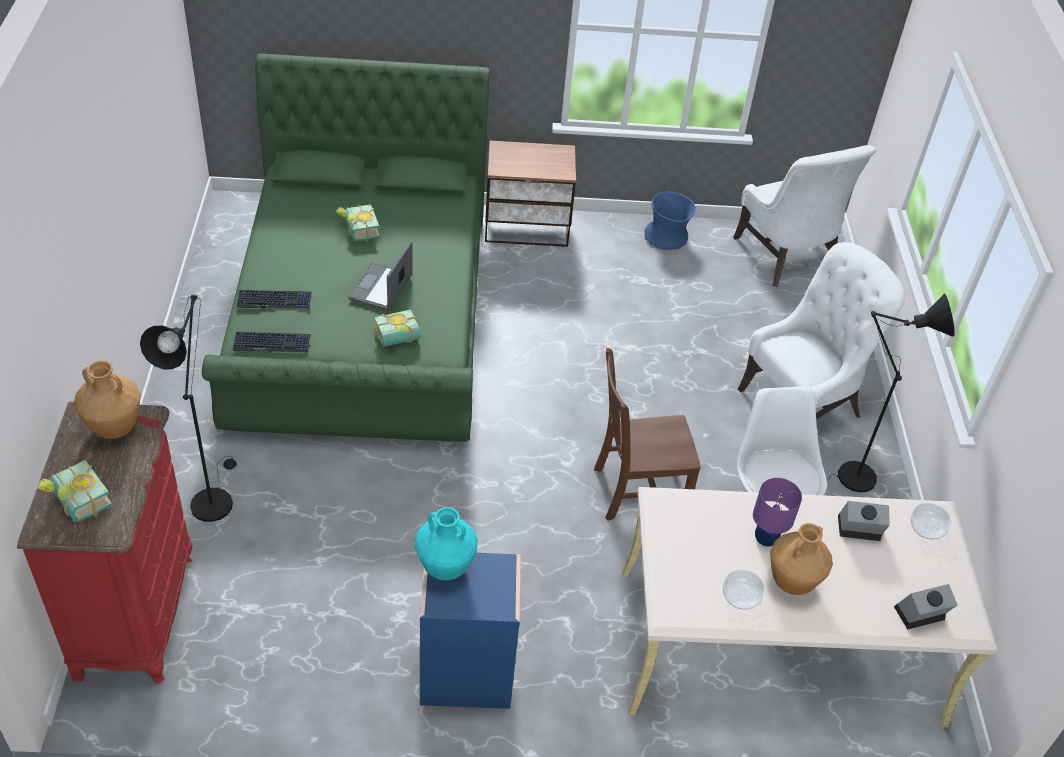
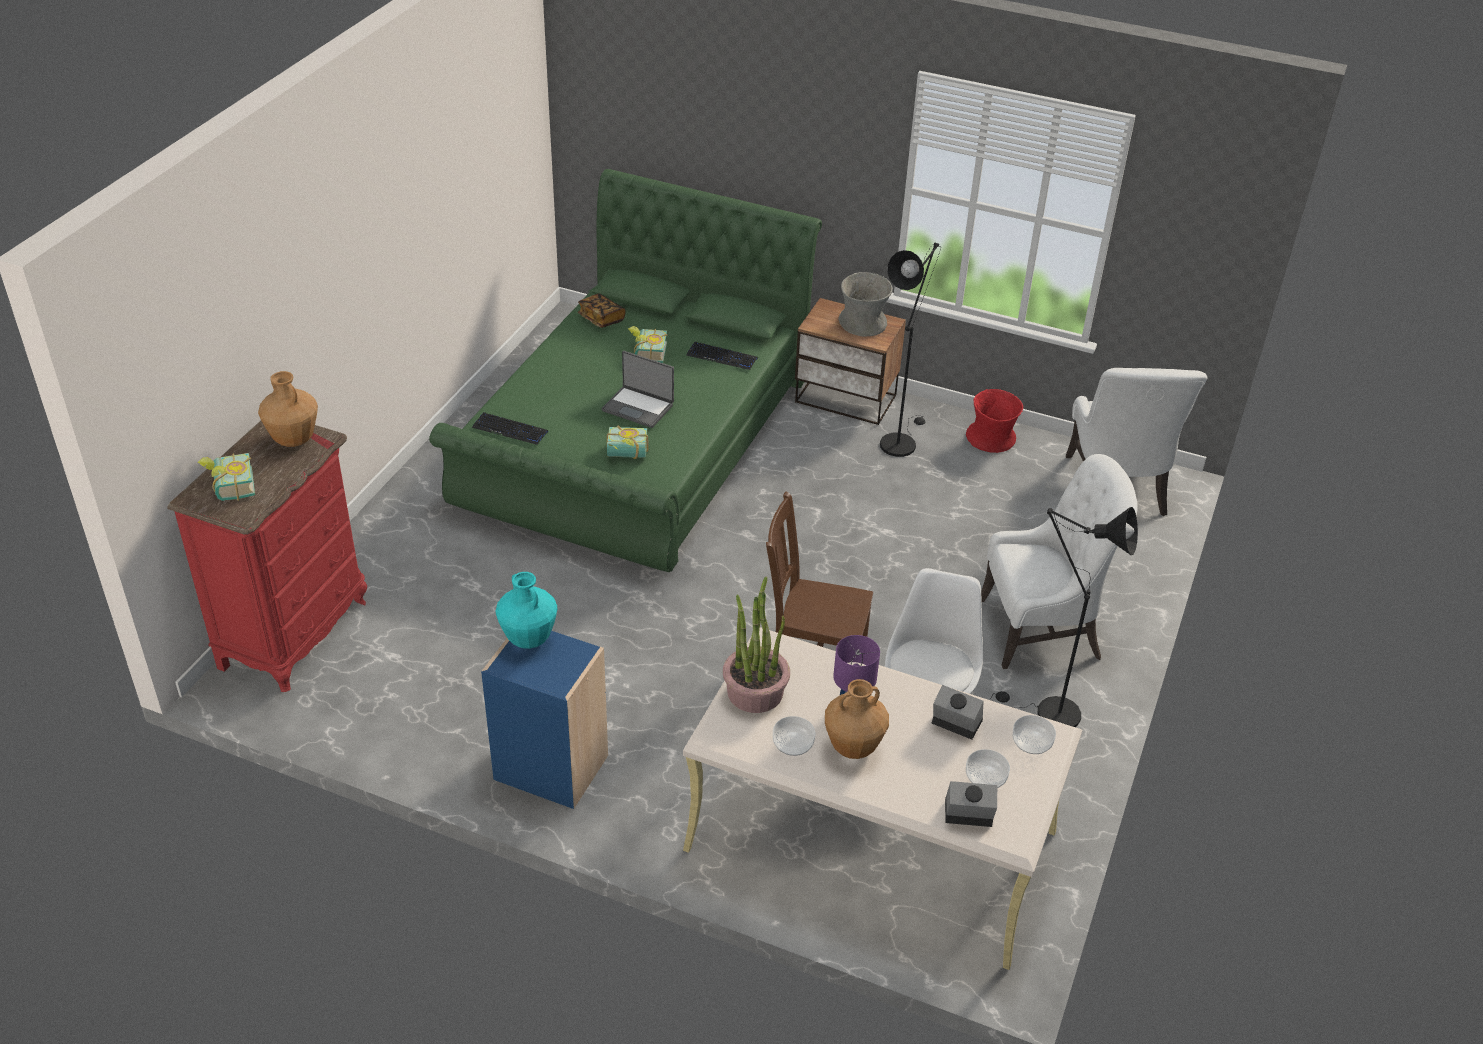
camera: 25 degrees right, 5 degrees down
(213, 498) = (412, 559): black floor lamp -> black floor lamp (899, 441)
(274, 300) = (533, 395): keyboard -> keyboard (722, 357)
(294, 205) = (601, 319): none -> book
(382, 288) = (638, 407): laptop -> laptop turned 105 degrees counterclockwise
(541, 158) = (862, 324): none -> grey vase
(667, 237) = (991, 439): blue vase -> red vase
(678, 554) = (755, 691): none -> potted plant
(912, 573) = (985, 777): none -> bowl

